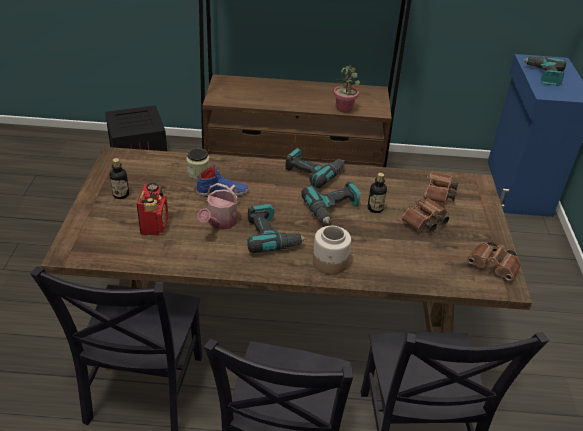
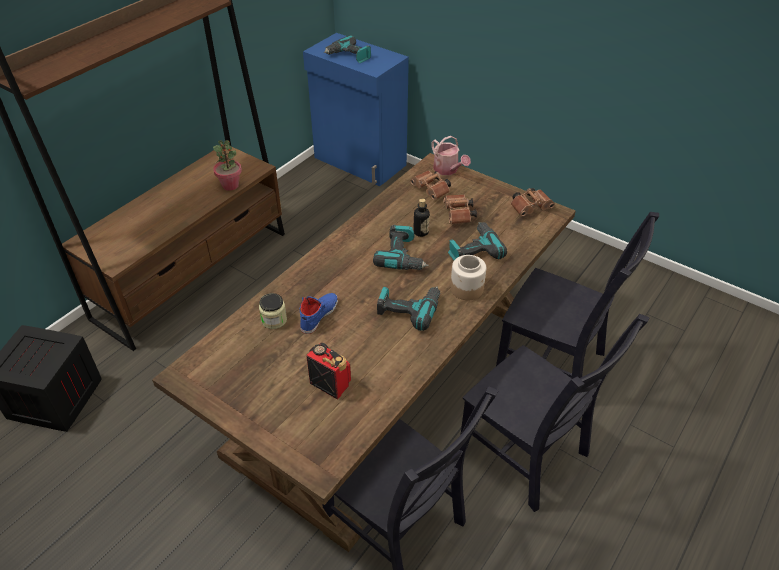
camera: 55 degrees left, 5 degrees up
(121, 195) = (258, 393): bottle -> none
(220, 223) = (364, 335): watering can -> watering can (448, 170)
(314, 172) = (342, 244): power drill -> power drill (473, 250)

